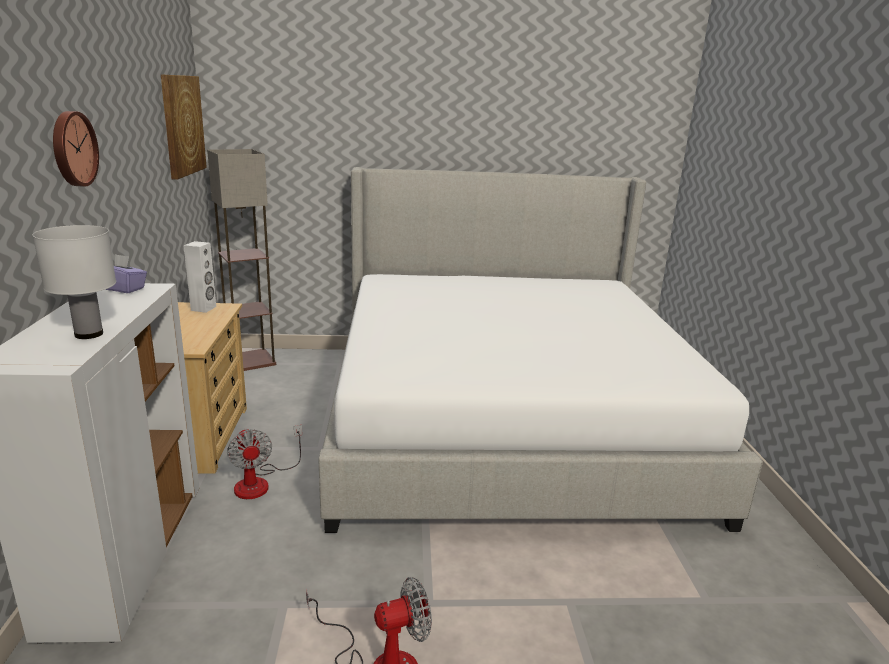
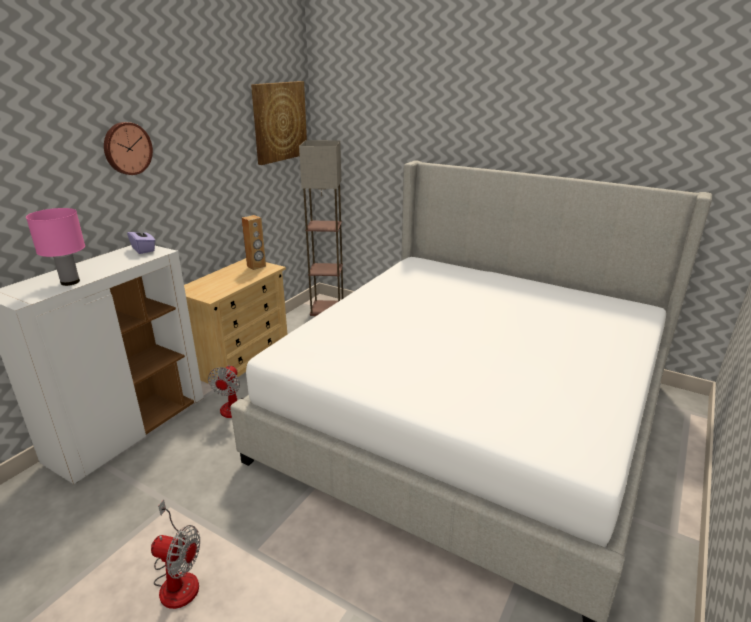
camera: 35 degrees right, 5 degrees up
(88, 334) = (69, 282): white table lamp -> pink table lamp
(204, 308) = (256, 266): white speaker -> brown speaker

